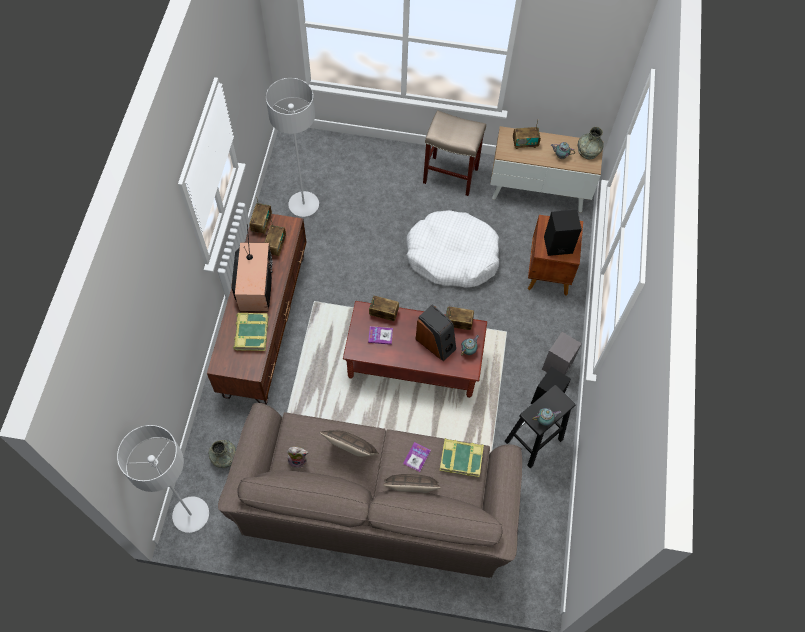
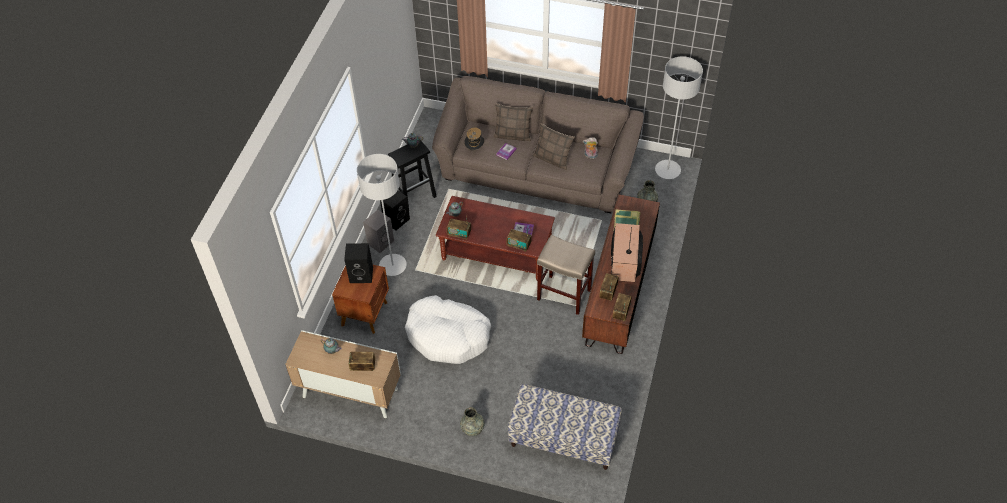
camera: 170 degrees left, 10 degrees down
(303, 205) = (584, 396): grey floor lamp -> grey floor lamp (393, 265)
(323, 163) = (563, 439): none -> bench
(436, 343) = (479, 221): speaker -> none
(451, 175) = (433, 416): beige stool -> beige stool (563, 294)
(461, 458) = (474, 149): book -> hat
(588, 151) = (304, 354): grey vase -> grey vase (472, 428)

